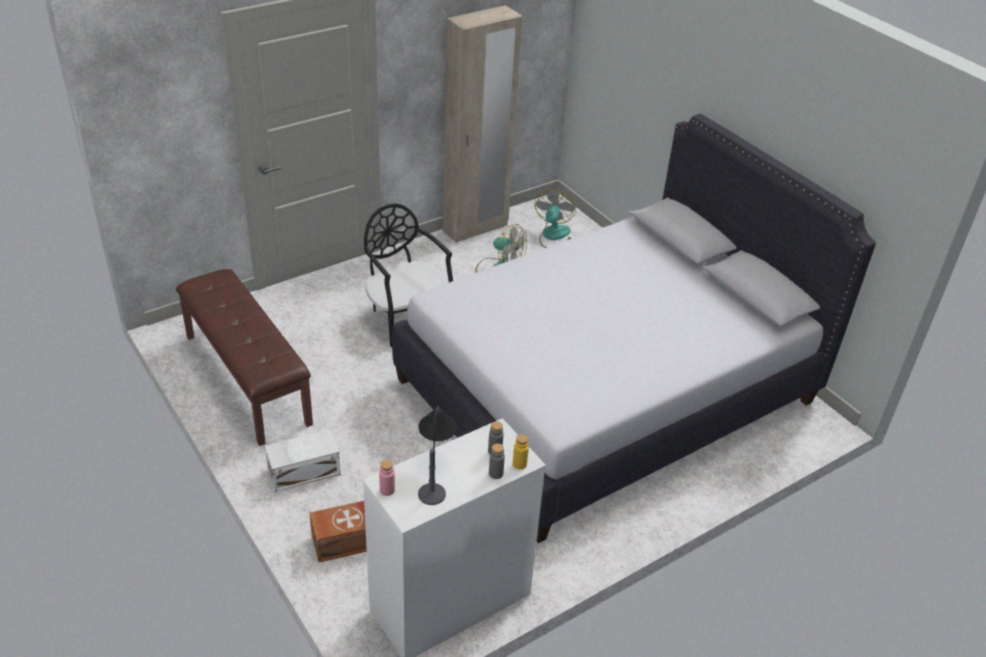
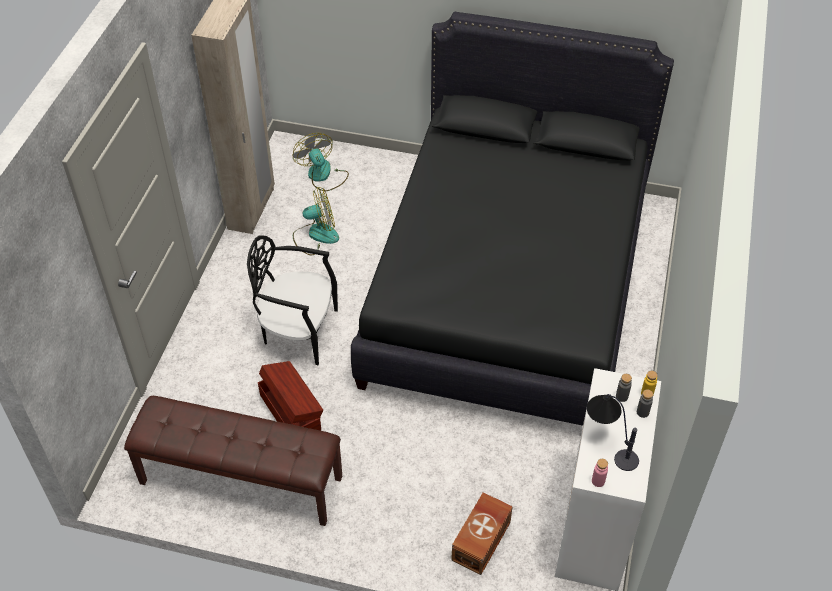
camera: 40 degrees left, 10 degrees up
(302, 471) = (382, 518): white storage box -> none
(334, 362) = (291, 411): none -> brown storage box
(606, 390) = (507, 285): white bed -> black bed

